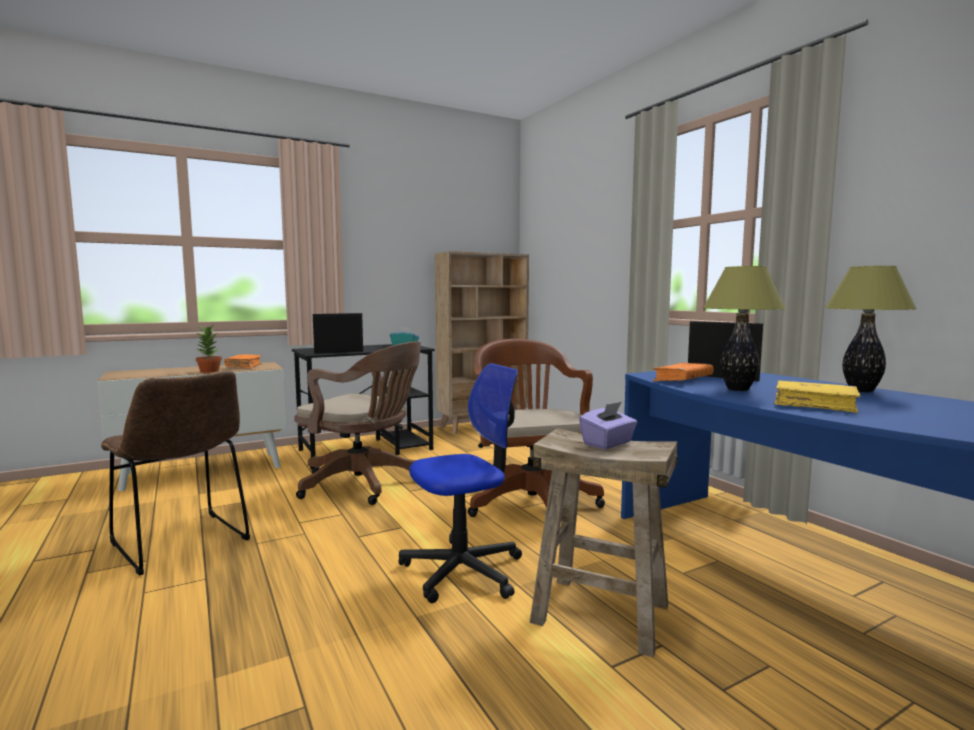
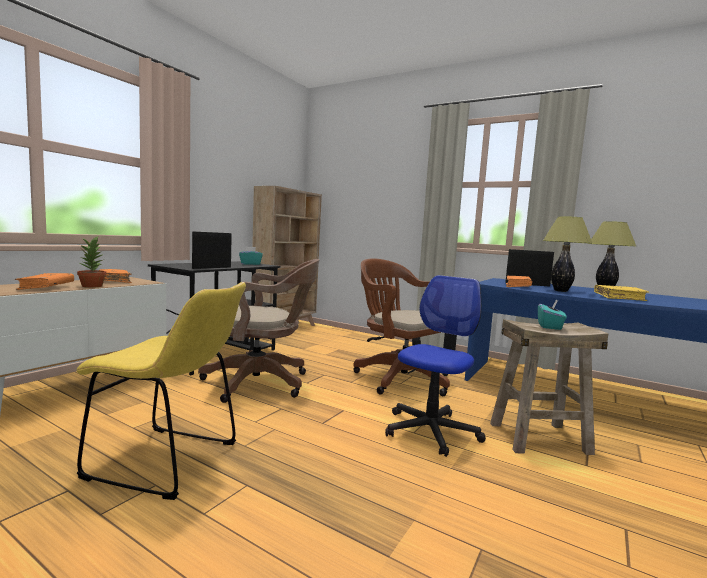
camera: 30 degrees left, 0 degrees up
(172, 372) = (46, 287): none -> orange book
(183, 544) = (170, 462): brown chair -> yellow chair
(608, 443) = (549, 326): purple tissue box -> turquoise tissue box

